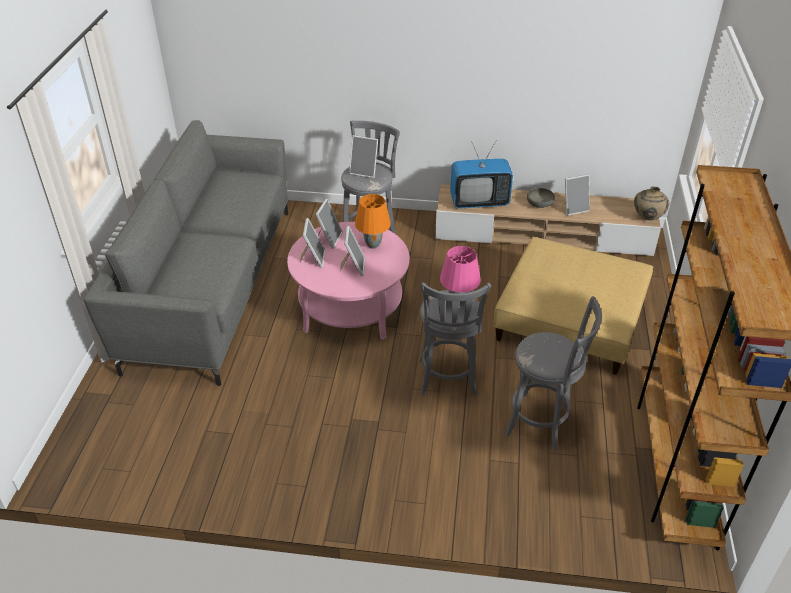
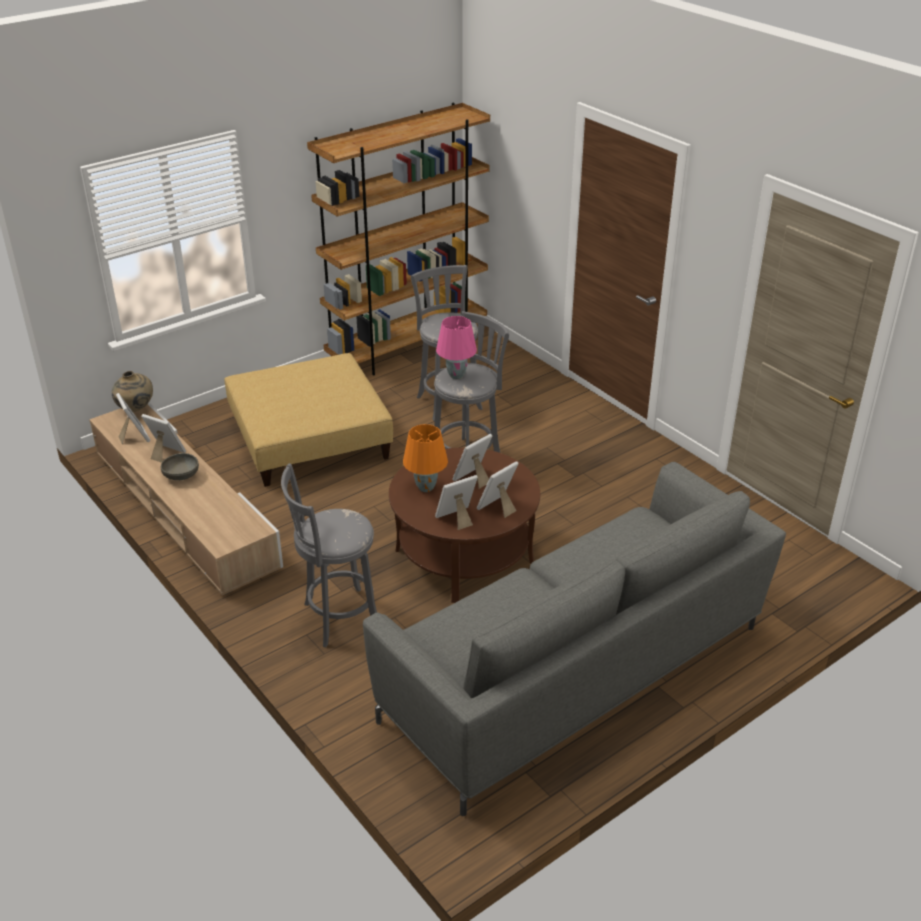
camera: 135 degrees left, 5 degrees down
(350, 308) = (464, 556): pink coffee table -> brown coffee table
(364, 171) = (334, 529): picture frame -> picture frame (134, 436)
(479, 202) = (223, 513): television -> none

